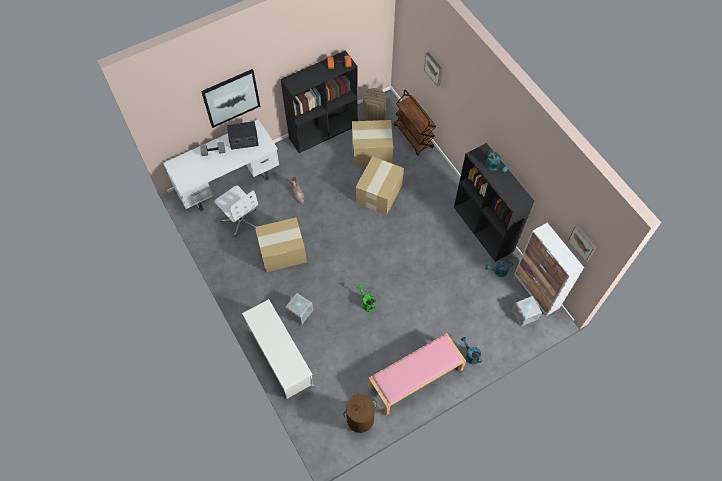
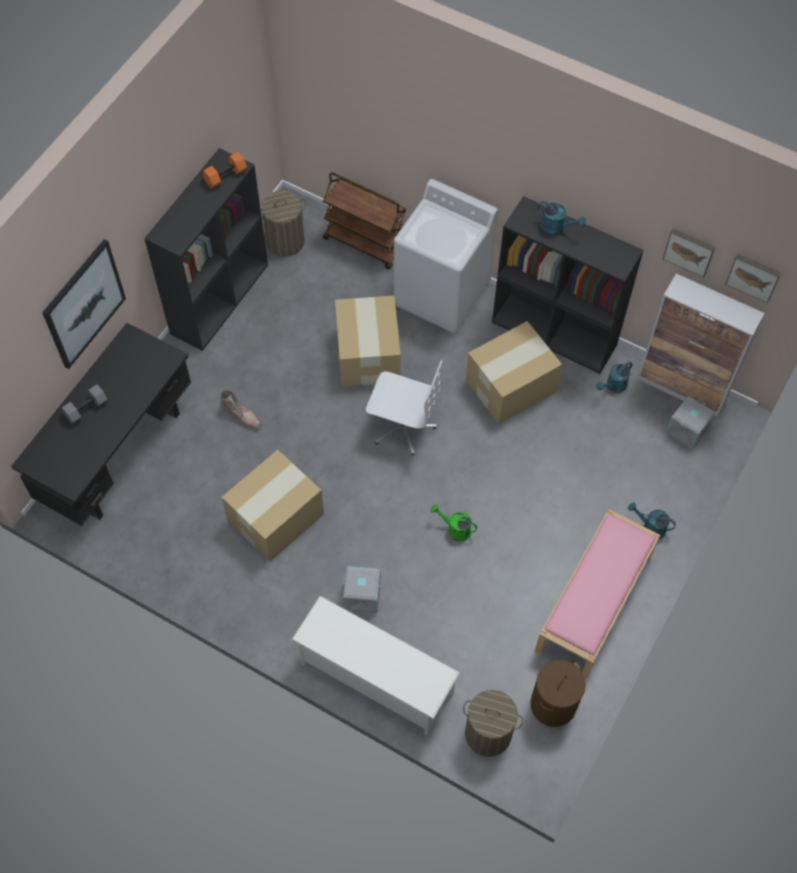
camera: 30 degrees left, 0 degrees up
(229, 184) = (118, 453): white desk -> black desk
(240, 220) = (175, 500): white office chair -> white office chair (402, 426)
(243, 140) = (125, 367): radio -> none
(318, 415) = (488, 733): none -> laundry basket
(372, 151) = (317, 295): cardboard box -> cardboard box (512, 385)
(434, 68) = (380, 117): picture -> picture (689, 251)
(436, 180) = (442, 294): none -> white washing machine

